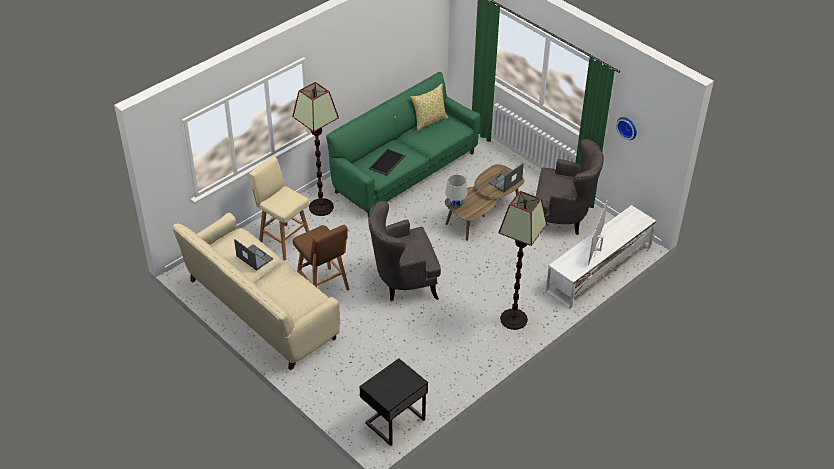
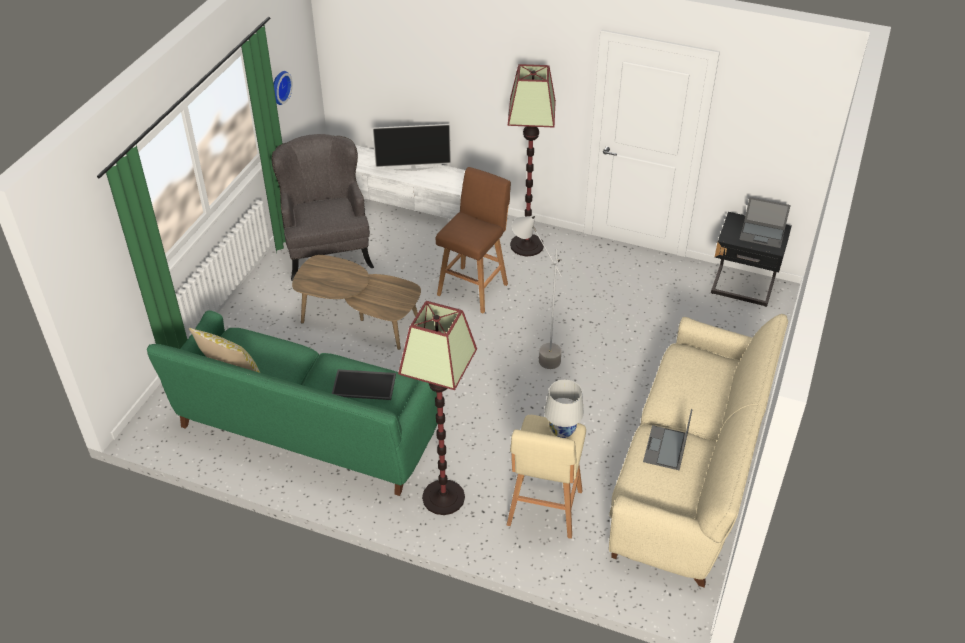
camera: 115 degrees left, 0 degrees up
(323, 288) = (601, 425): brown stool -> brown stool (474, 288)
(403, 282) = (535, 352): grey armchair -> grey floor lamp
(455, 204) = (396, 307): white table lamp -> white table lamp (562, 430)
(505, 181) = (328, 270): laptop -> laptop (762, 234)

